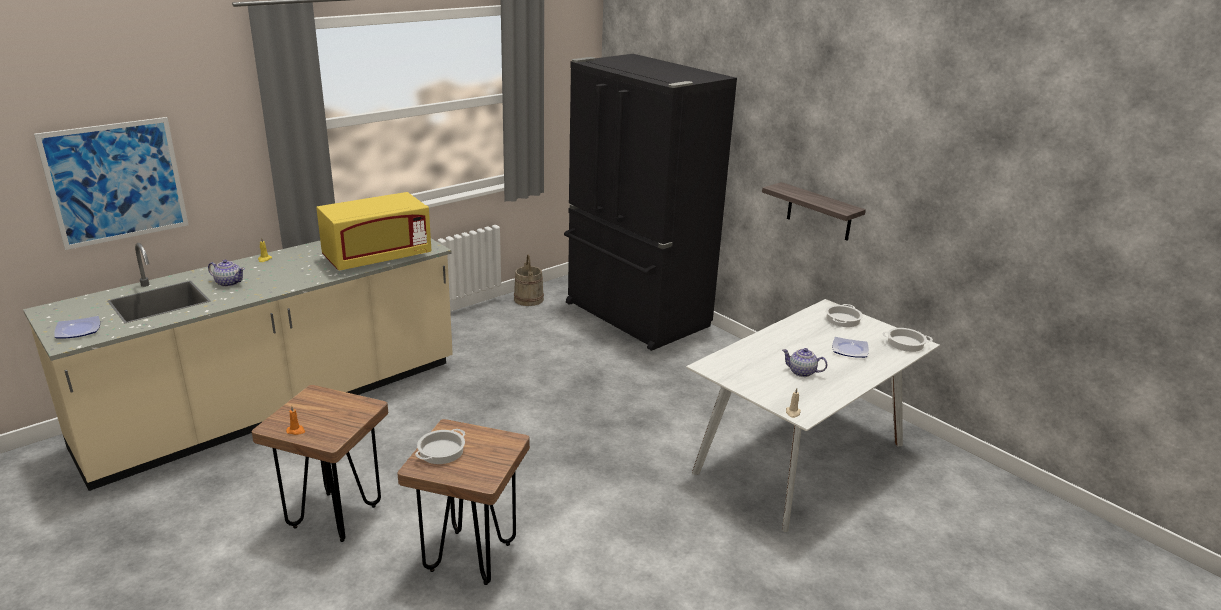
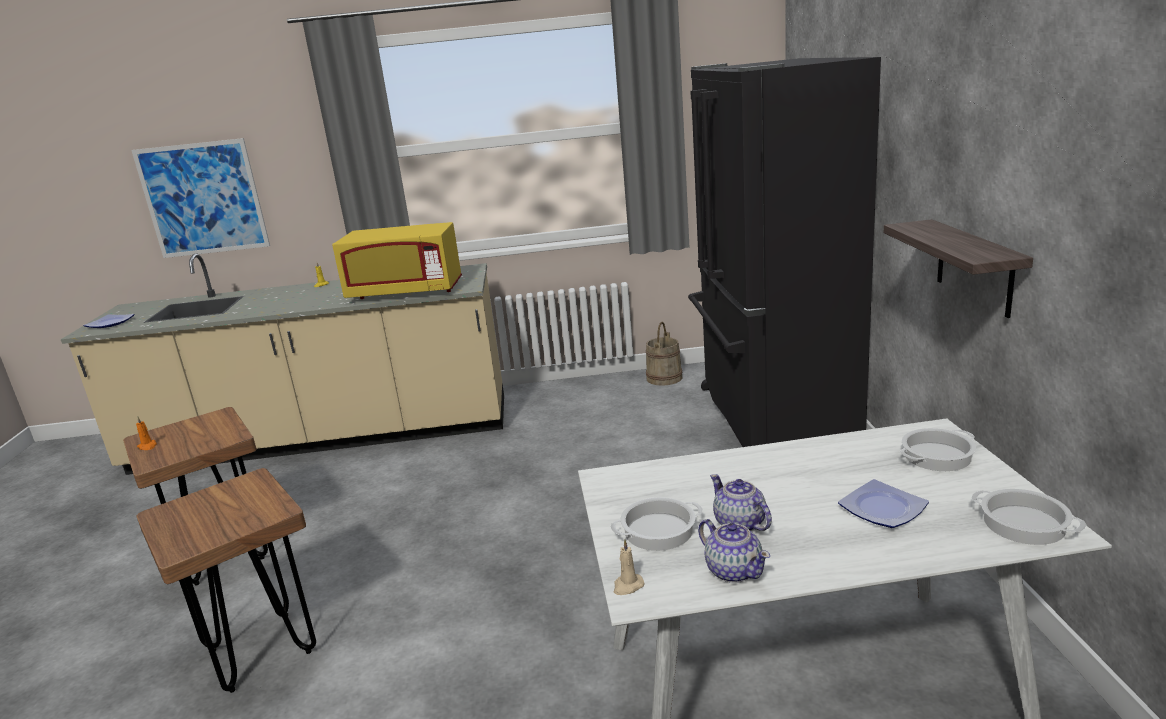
camera: 40 degrees right, 5 degrees down
(229, 283) = (262, 300): teapot -> teapot (733, 570)
(441, 451) = (204, 502): cooking pot -> cooking pot (658, 530)

